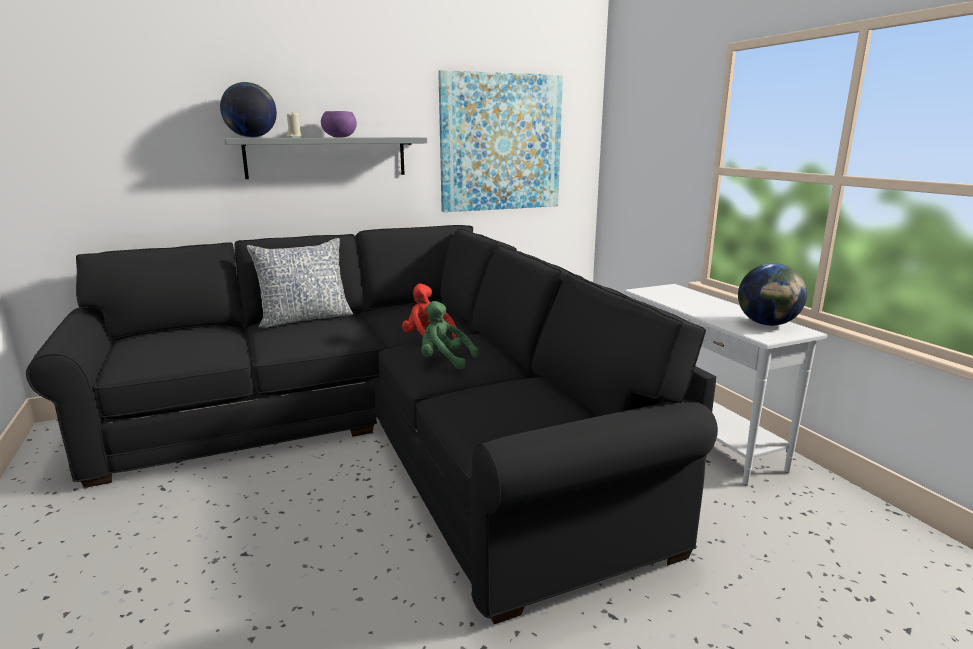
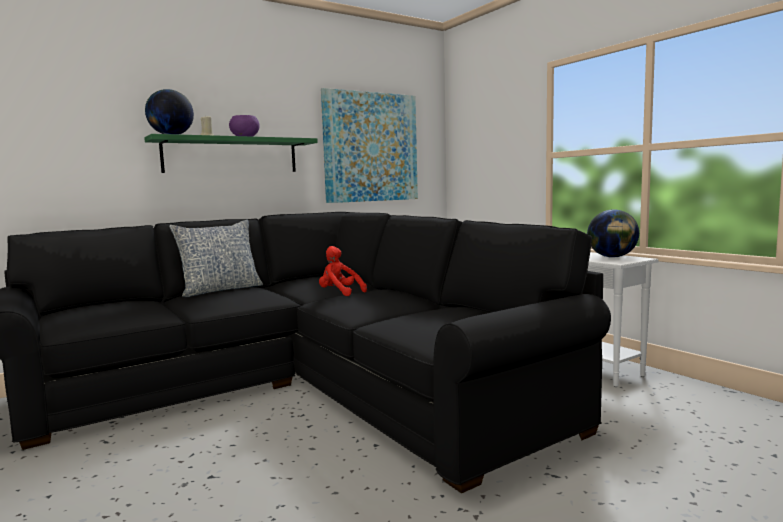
camera: 10 degrees left, 10 degrees down
(327, 157) = (231, 155): grey shelf -> green shelf
(444, 361) = (364, 303): green plush toy -> none

